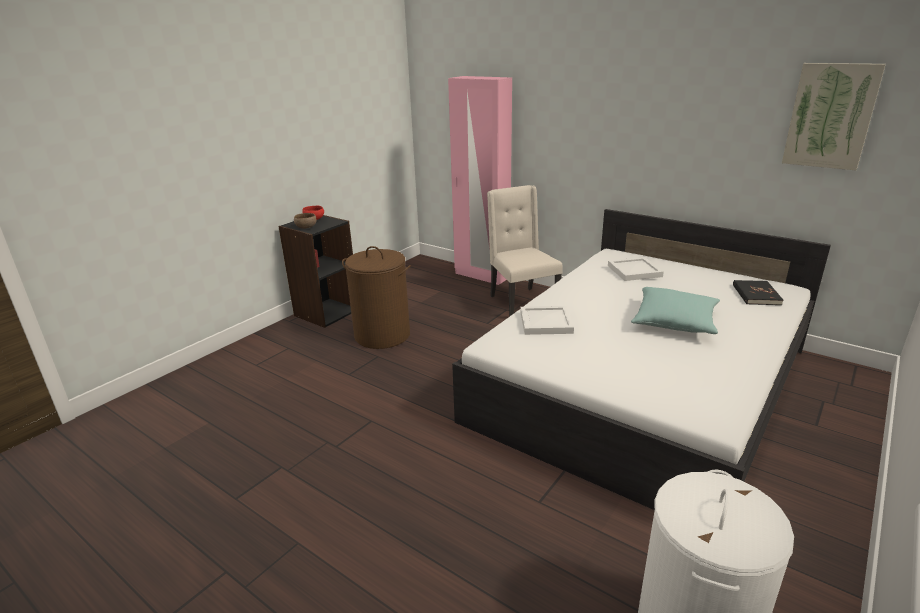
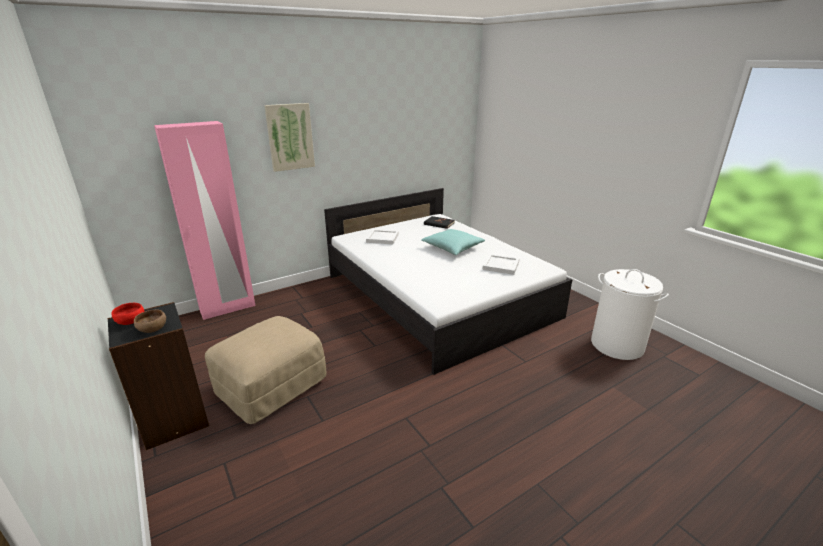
camera: 70 degrees left, 0 degrees up
(382, 335) = (271, 386): brown laundry basket -> beige ottoman
(521, 302) = (297, 304): beige chair -> none
(545, 323) = (425, 280): white tray -> white tray (501, 266)
(830, 116) = (429, 121): picture -> picture (290, 137)

